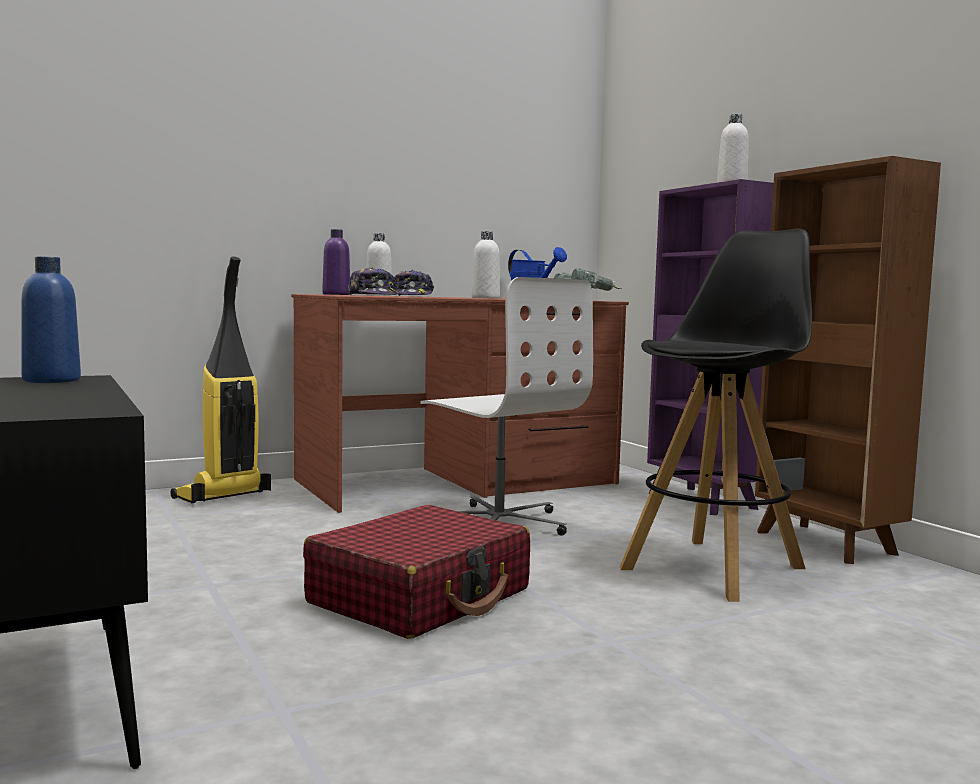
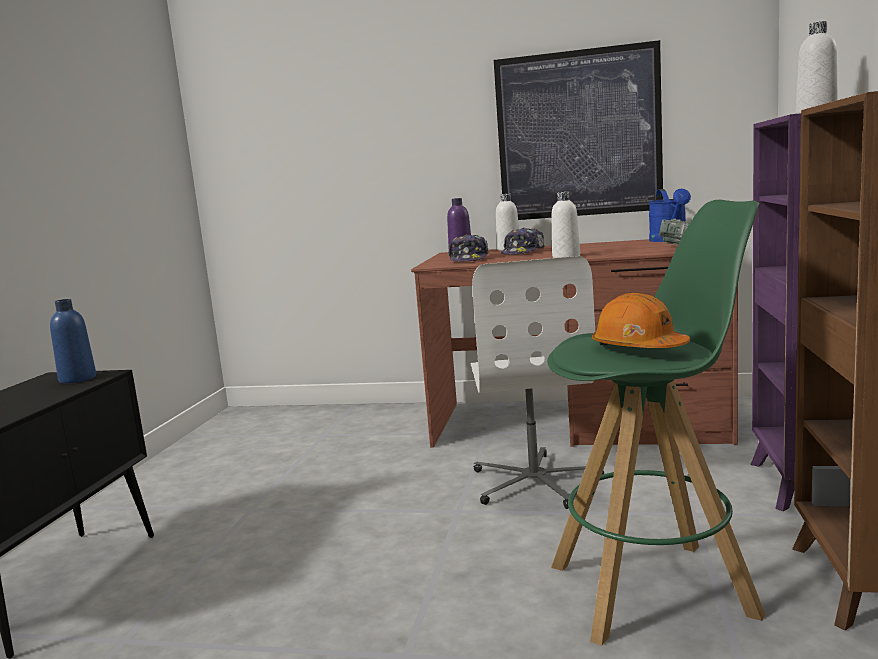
camera: 40 degrees right, 5 degrees up
(222, 496) = (382, 417): vacuum cleaner -> none
(421, 597) = (350, 556): red suitcase -> none
(442, 185) = (578, 134): none -> picture
(714, 567) = (653, 589): black stool -> green stool
(733, 341) = (638, 348): none -> orange hard hat

